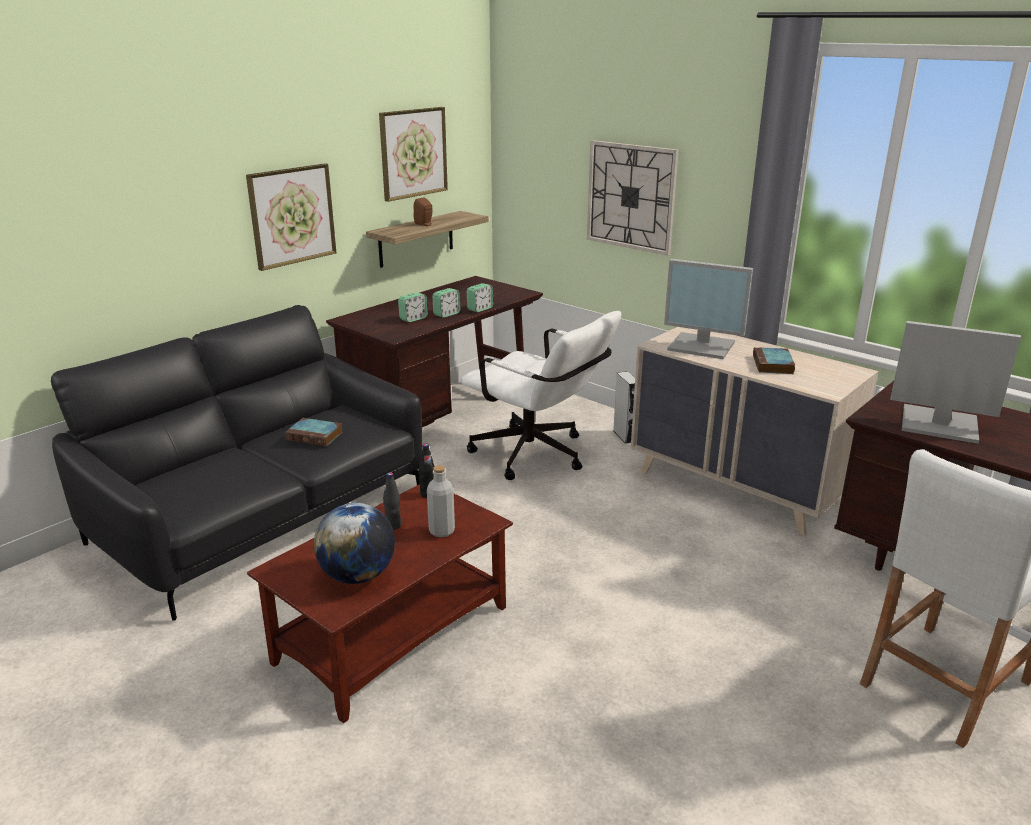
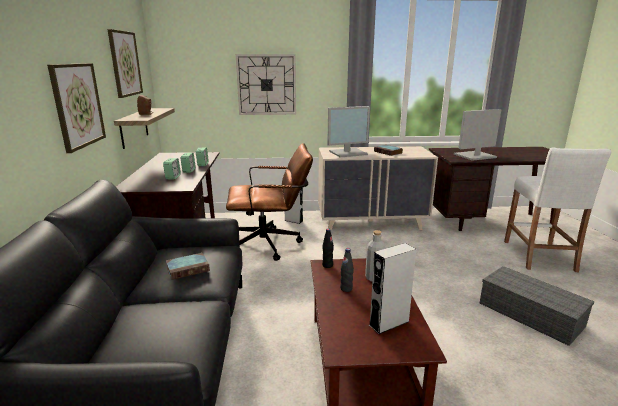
camera: 45 degrees left, 5 degrees down
(357, 576) = (389, 323): globe -> grey speaker
(538, 457) = (271, 244): white office chair -> brown office chair
(709, 730) = (532, 314): none -> grey storage box

